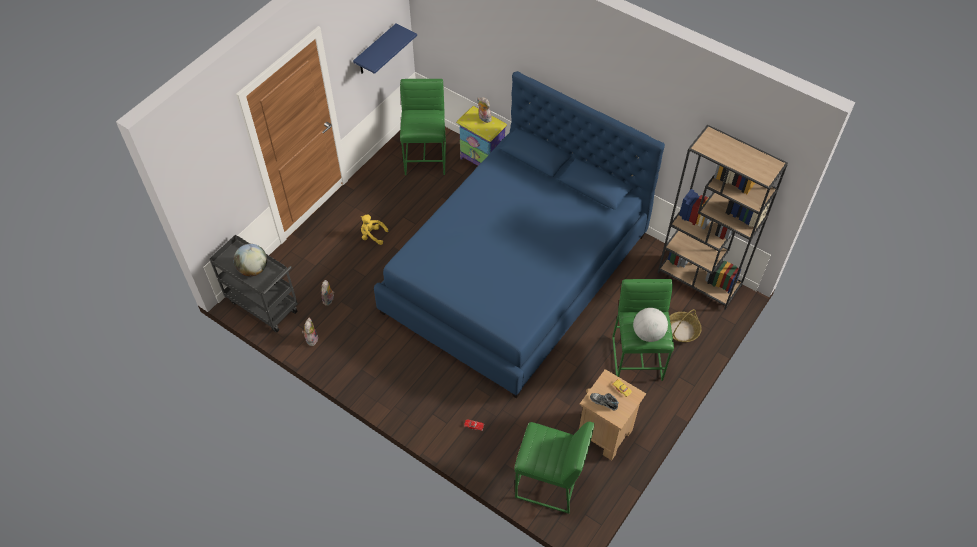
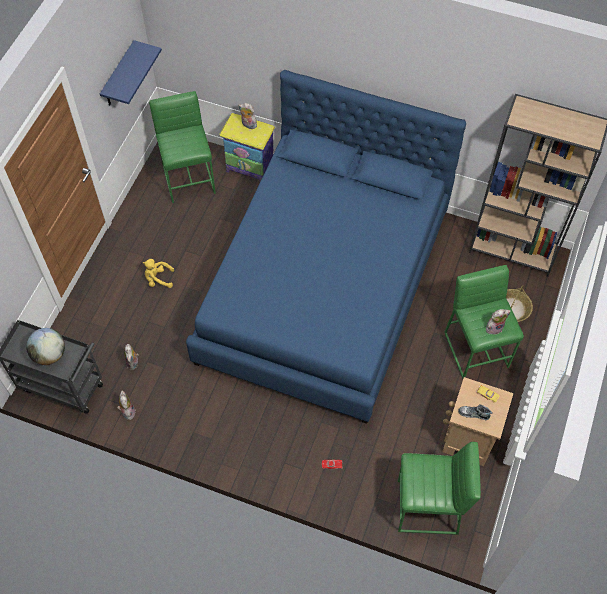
camera: 15 degrees left, 5 degrees up
(648, 333) = (494, 327): globe -> plush toy

